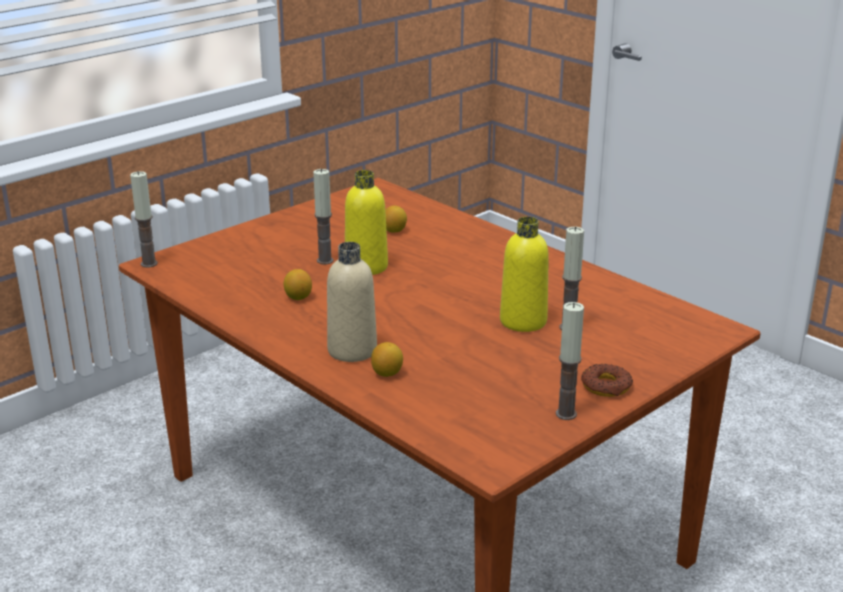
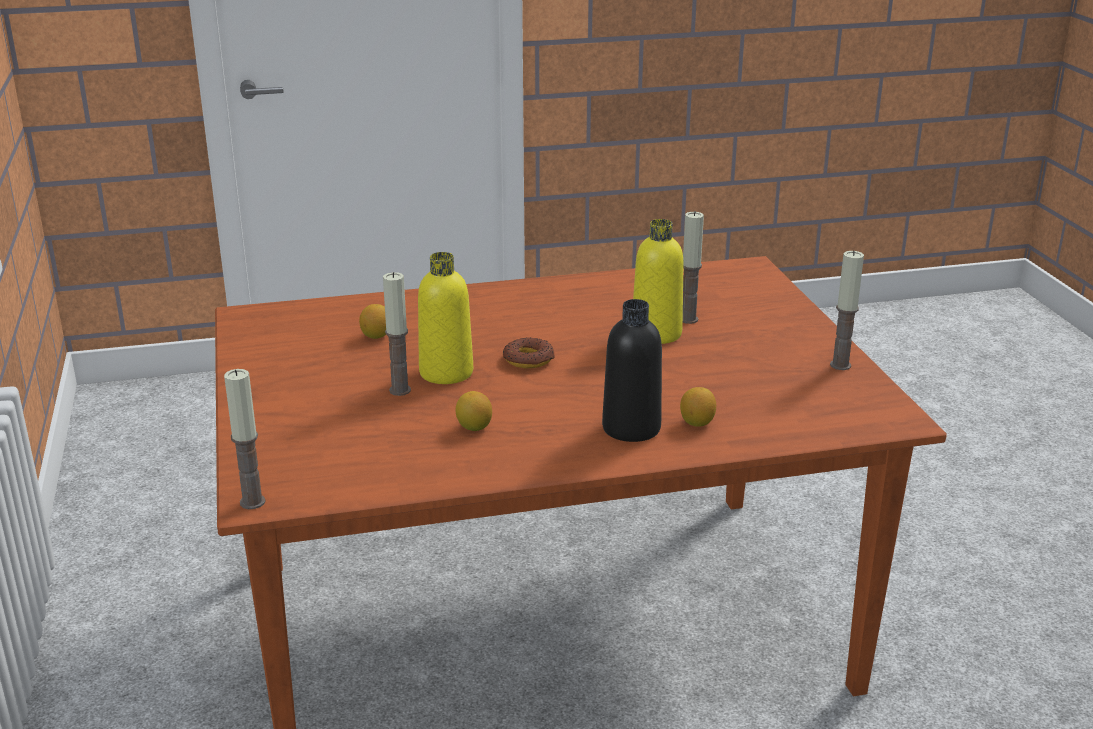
camera: 60 degrees left, 0 degrees up
(352, 350) = (631, 428): beige bottle -> black bottle
(606, 386) = (807, 336): donut -> donut (528, 359)

